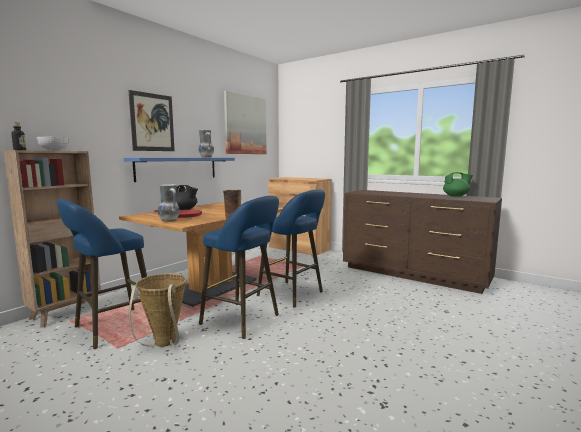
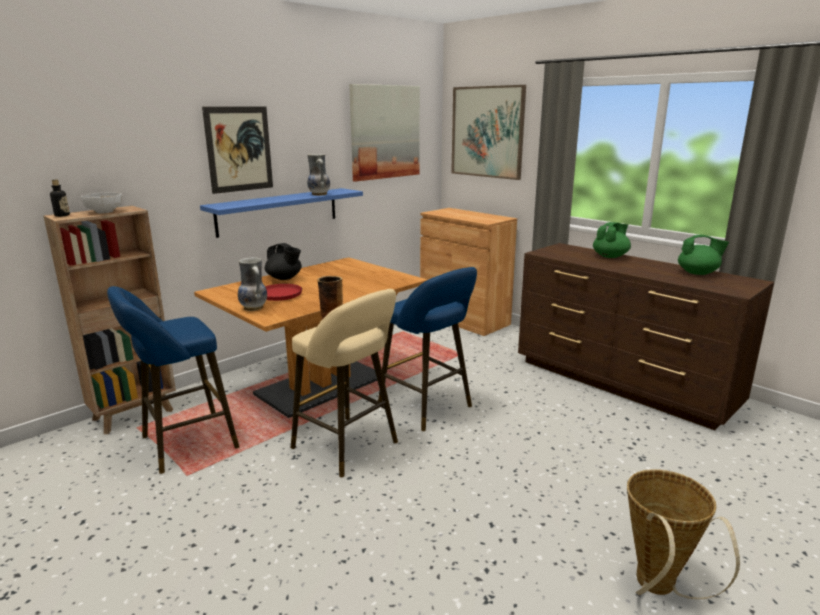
camera: 10 degrees right, 10 degrees up
(163, 344) = (241, 476): basket -> basket (657, 589)
(243, 320) = (349, 447): blue stool -> beige stool
(309, 127) = (487, 132): none -> picture
(398, 192) = (610, 256): none -> green teapot

